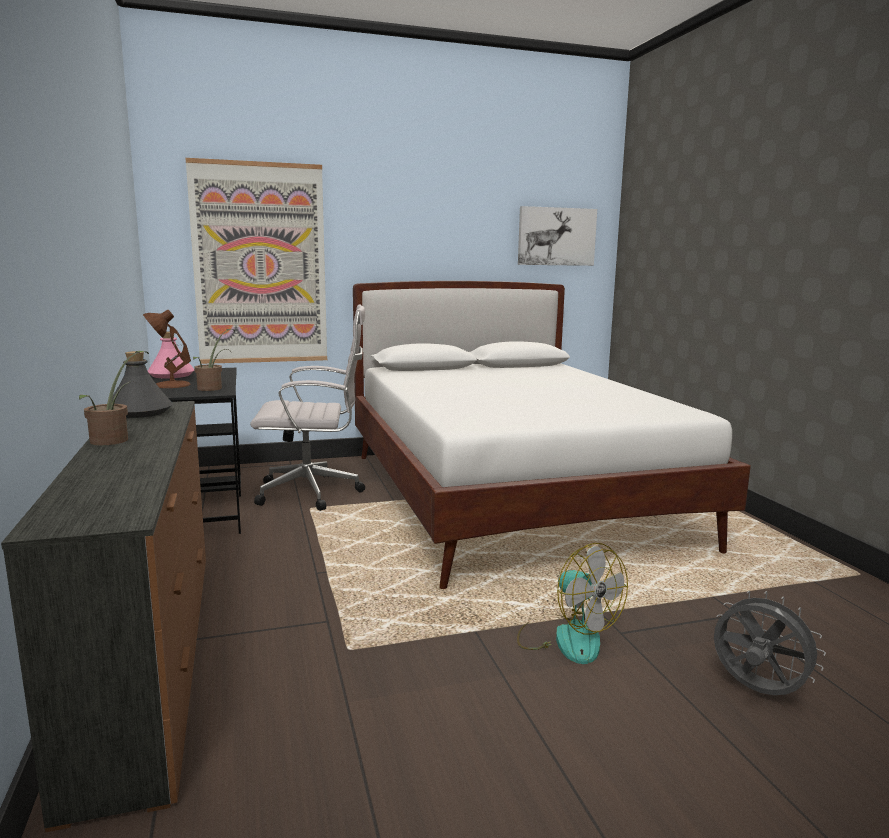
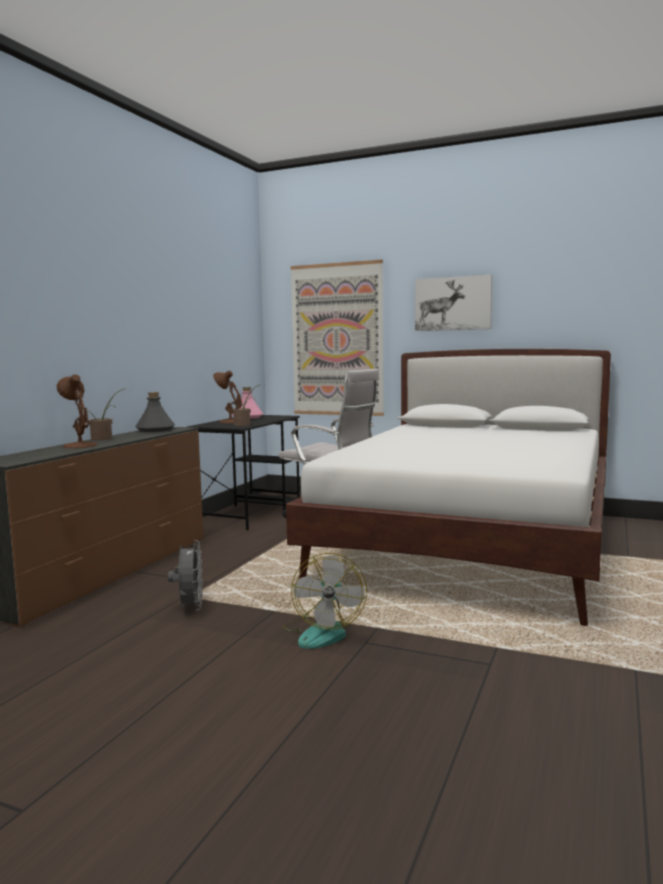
camera: 40 degrees right, 5 degrees down
(120, 459) = (79, 445): none -> brown table lamp
(556, 236) = (607, 302): picture -> picture (453, 303)
(756, 691) = (387, 705): grey fan -> grey fan (190, 608)

